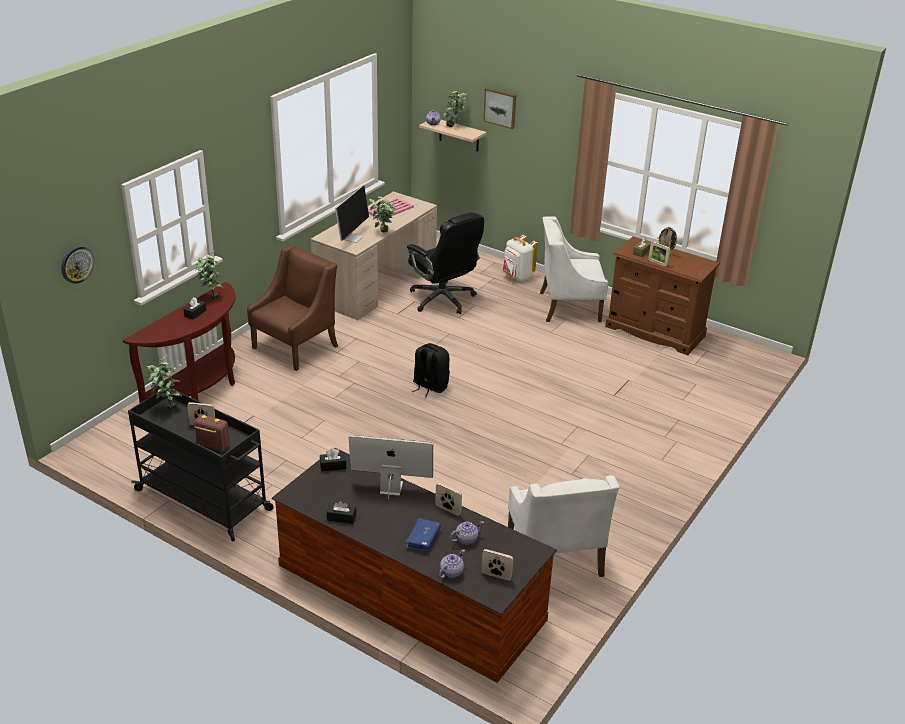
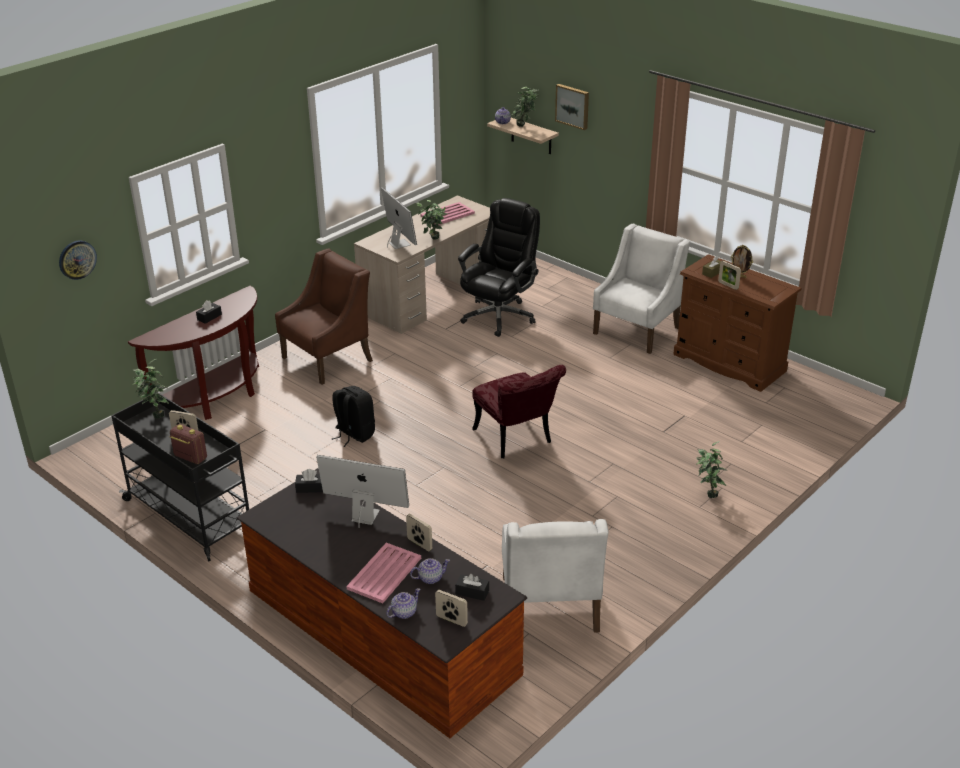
camera: 10 degrees right, 0 degrees up
(211, 296) = (231, 300): potted plant -> potted plant (707, 493)
(341, 517) = (303, 544): black tissue box -> black tissue box (472, 592)
(352, 237) = (399, 244): monitor -> monitor turned 60 degrees counterclockwise
(423, 539) = (384, 574): blue book -> pink tray
(429, 386) = (460, 410): black backpack -> black backpack (354, 434)
(443, 299) = (499, 316): black office chair -> black office chair turned 120 degrees counterclockwise
(487, 411) = (516, 440): none -> red chair
(517, 277) = (588, 294): white backpack -> none
(568, 306) = (637, 330): white armchair -> white armchair turned 120 degrees clockwise

